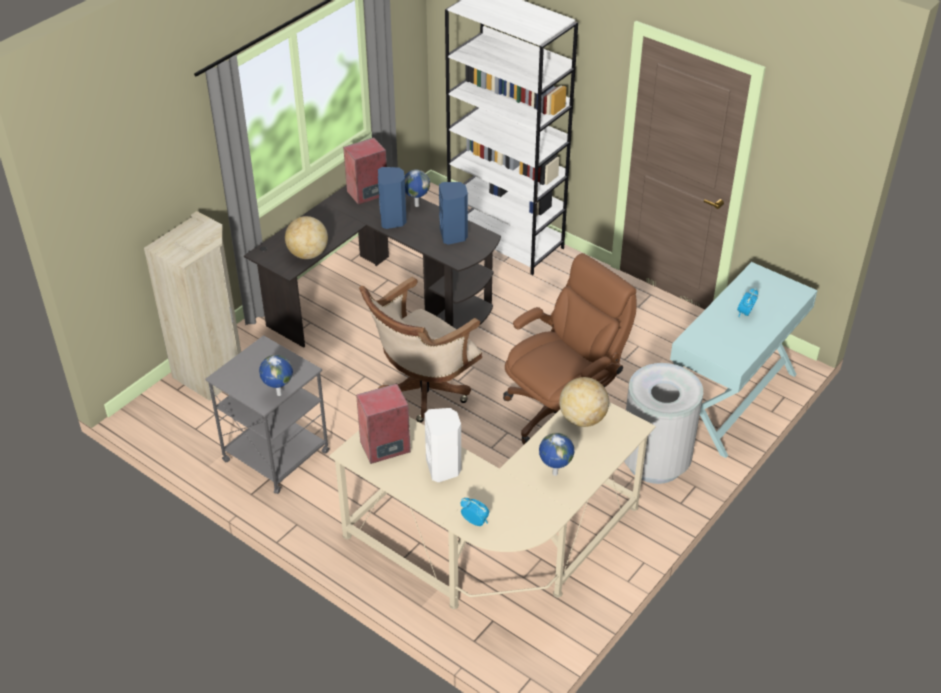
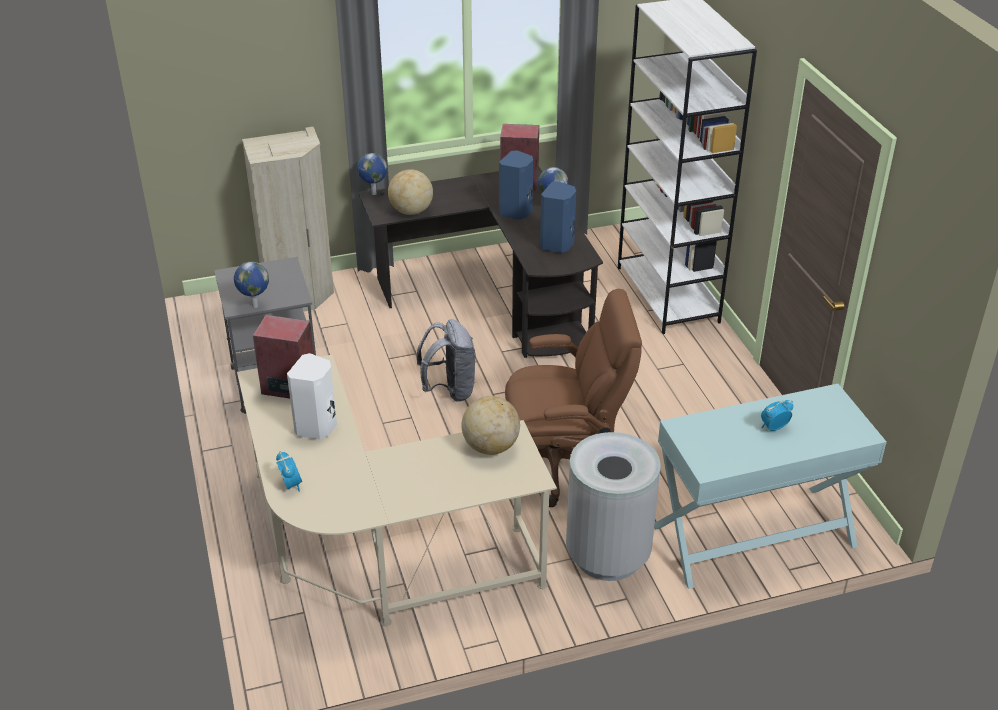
camera: 35 degrees right, 5 degrees down
(422, 394) = (450, 390): office chair -> grey backpack
(554, 473) = (408, 480): globe -> globe (373, 193)

